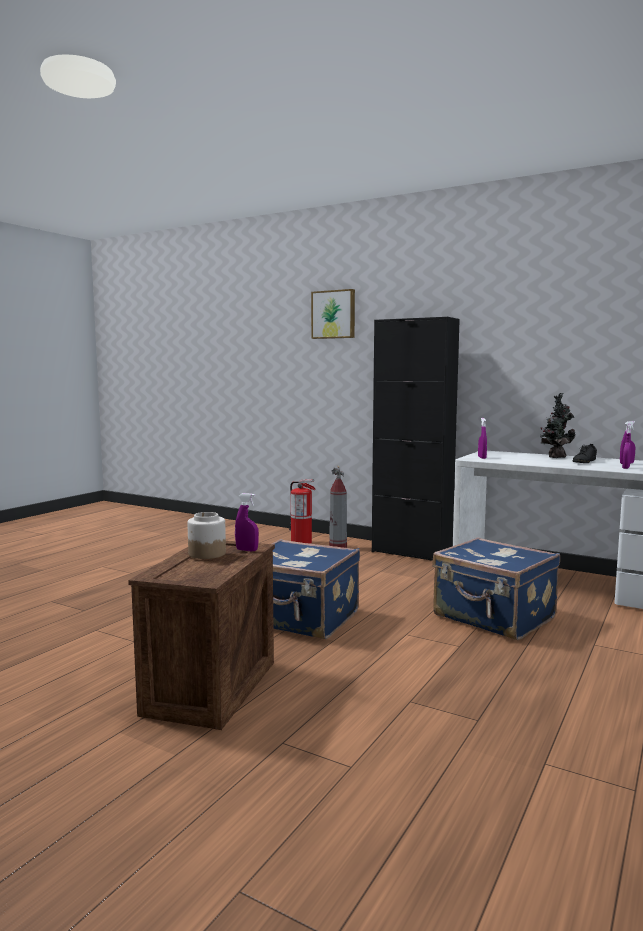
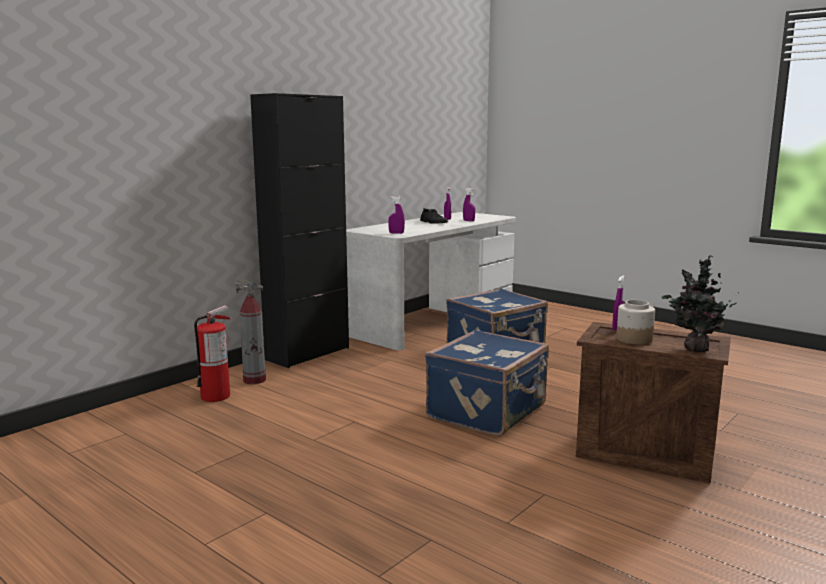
camera: 80 degrees left, 5 degrees up
(334, 314) = (170, 77): picture -> none
(555, 457) = (405, 223): potted plant -> potted plant (694, 349)

